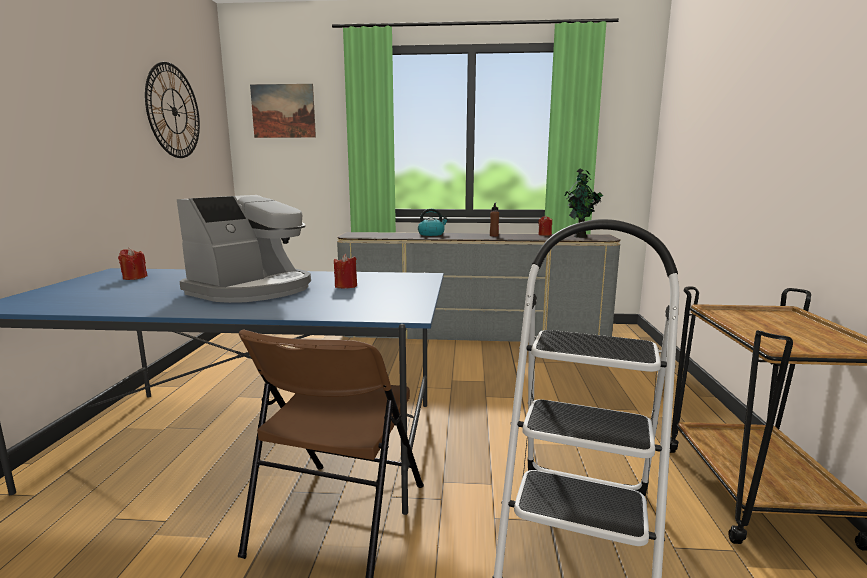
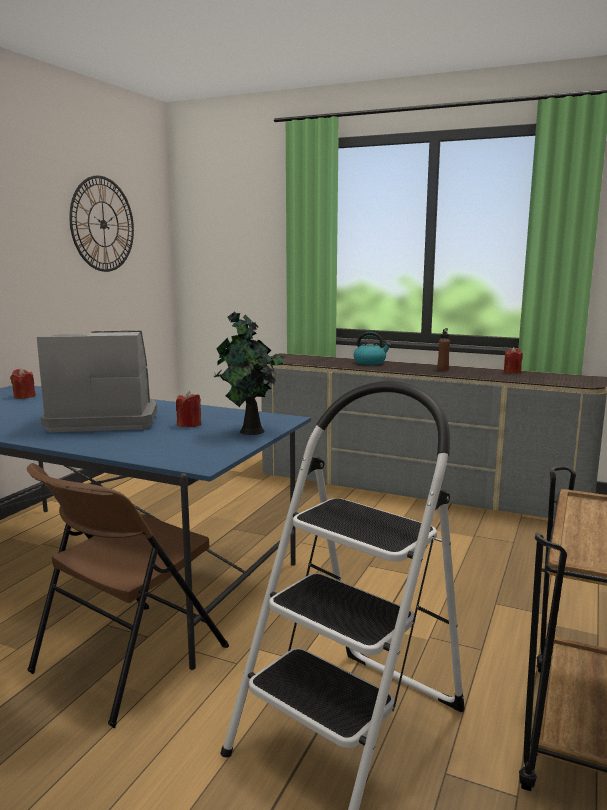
camera: 20 degrees right, 0 degrees up
(253, 289) = (103, 420): coffee machine -> coffee machine turned 150 degrees counterclockwise
(283, 111) = (225, 215): picture -> none
(580, 237) = (555, 378): potted plant -> potted plant (250, 432)

